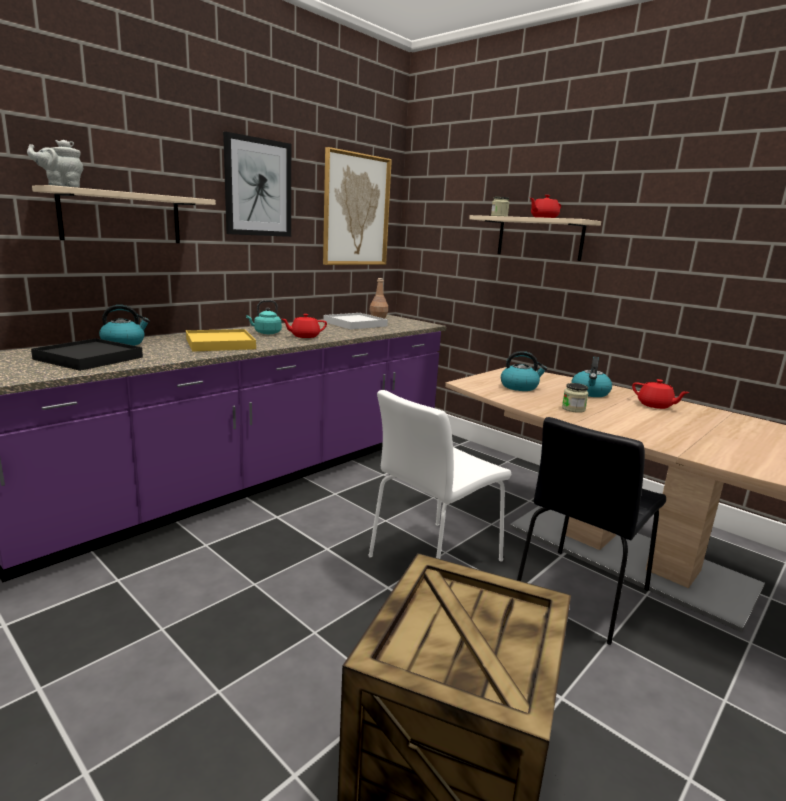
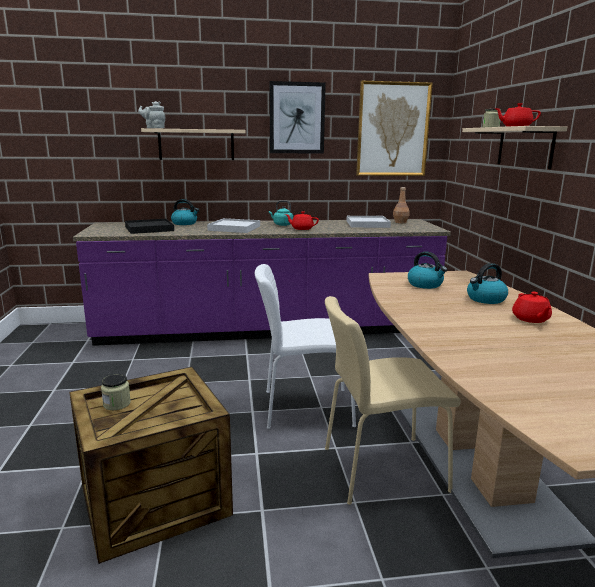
camera: 40 degrees right, 0 degrees up
(220, 344) = (234, 228): yellow tray -> white tray
(573, 409) = (428, 306): jar -> jar (117, 404)
(579, 595) = (379, 469): black chair -> beige chair

